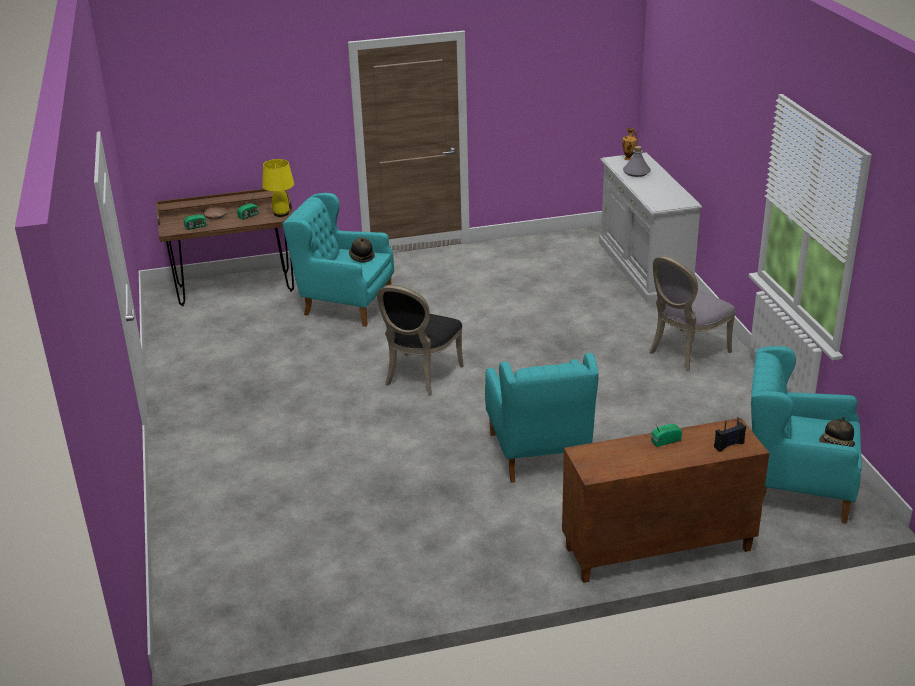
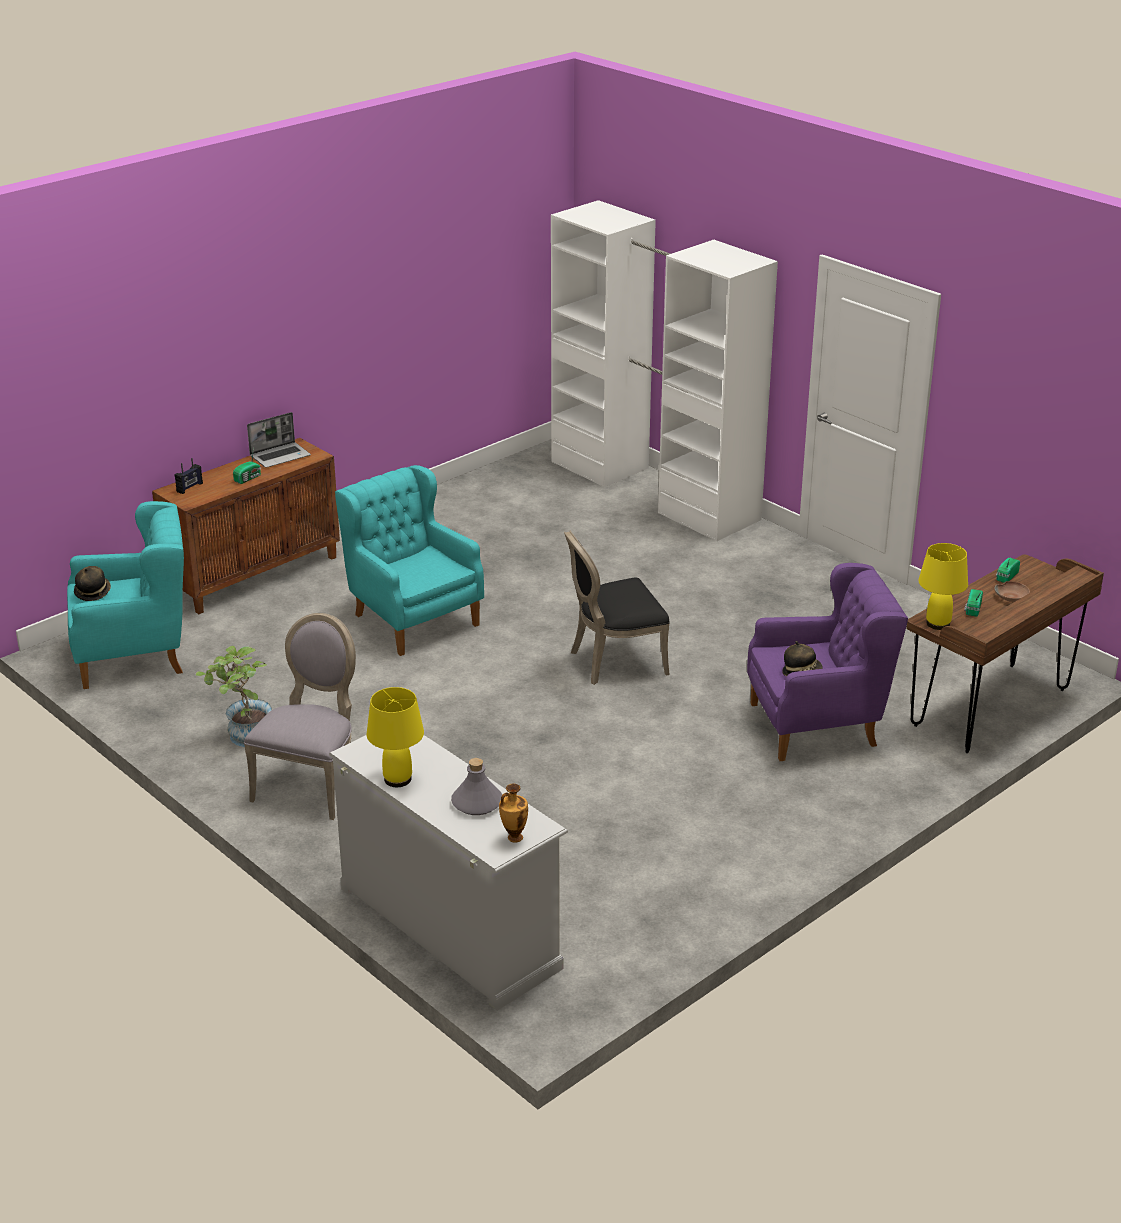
camera: 150 degrees right, 0 degrees up
(191, 535) = (654, 490): none -> white wardrobe
(345, 305) = (816, 726): turquoise armchair -> purple armchair
(420, 376) = (613, 661): black chair -> black chair turned 105 degrees counterclockwise
(618, 462) = (280, 456): none -> laptop
(671, 188) = (397, 779): none -> yellow table lamp
(721, 394) = (244, 736): none -> potted plant

